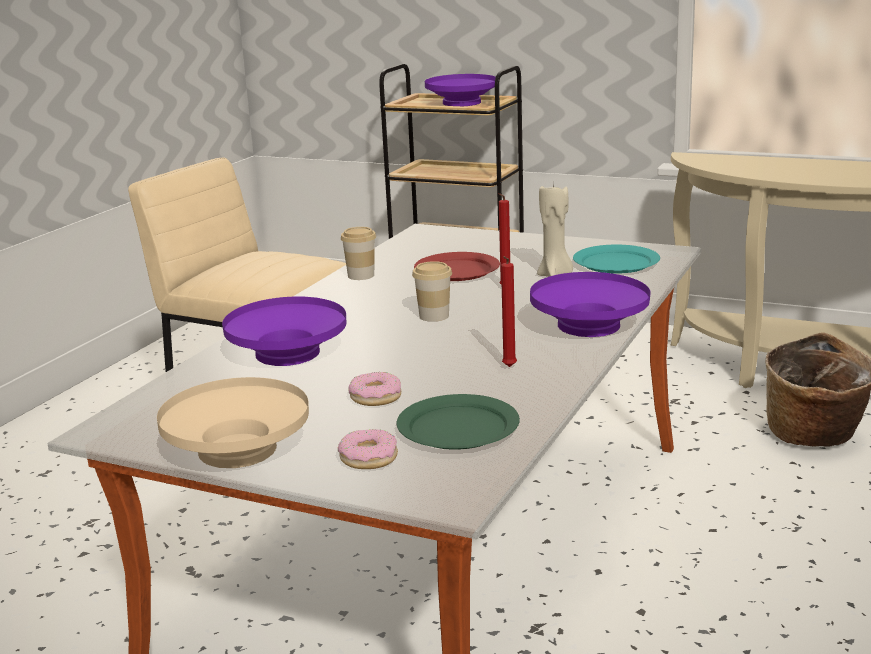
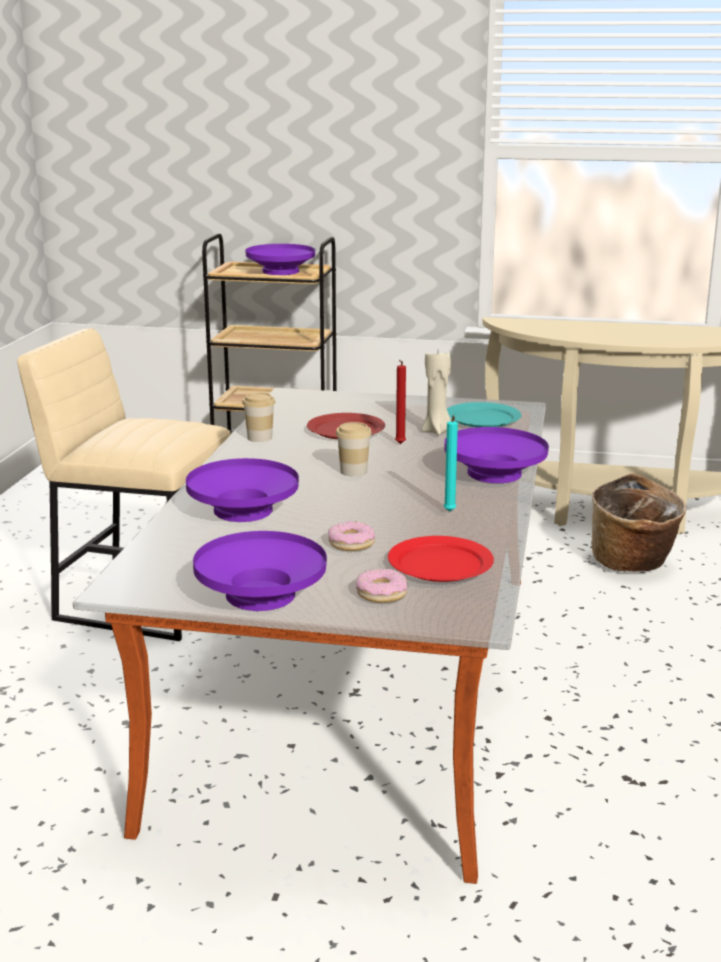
camera: 15 degrees left, 0 degrees up
(238, 450) = (261, 596): beige bowl -> purple bowl
(459, 427) = (441, 563): green plate -> red plate
(508, 367) = (449, 512): red candle -> turquoise candle

